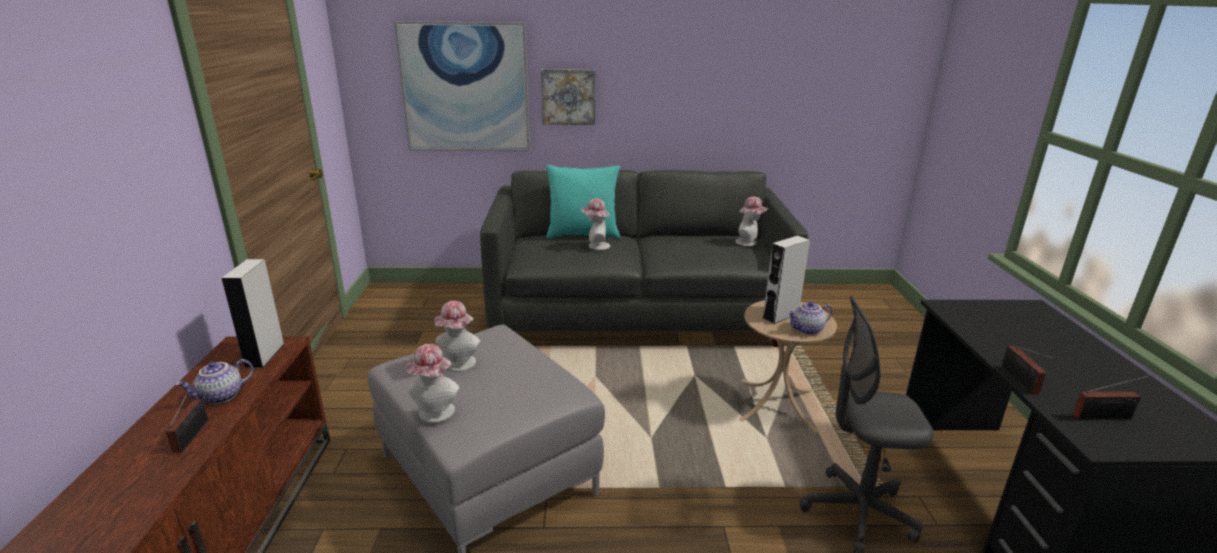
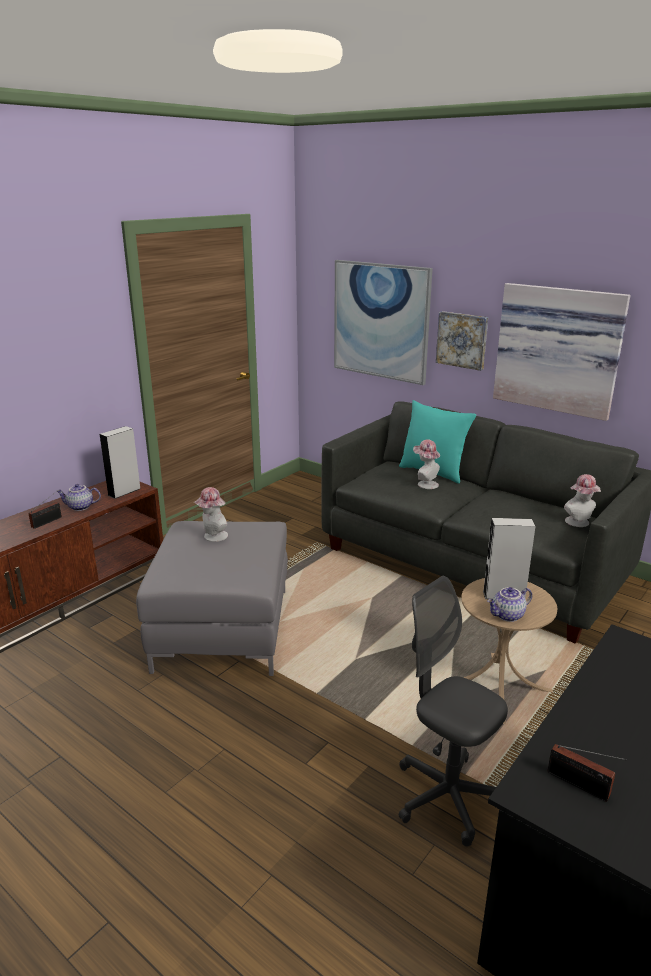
camera: 40 degrees right, 0 degrees up
(435, 415) = (162, 560): hat -> none
(670, 92) = (558, 349): none -> picture
(807, 330) = (508, 616): teapot -> teapot turned 45 degrees counterclockwise
(1020, 382) = (558, 722): radio -> none

